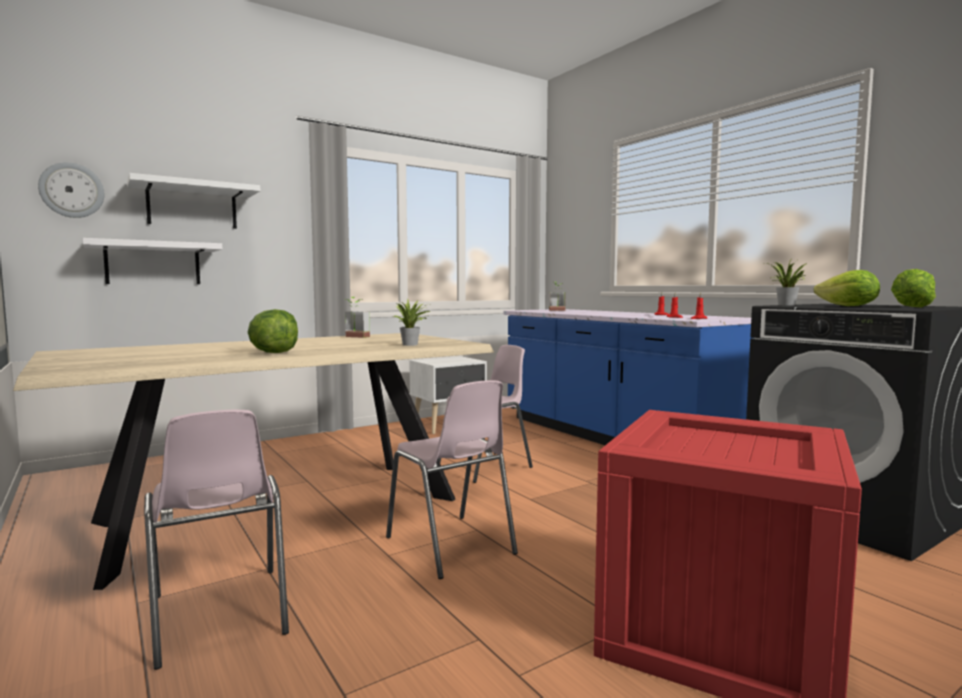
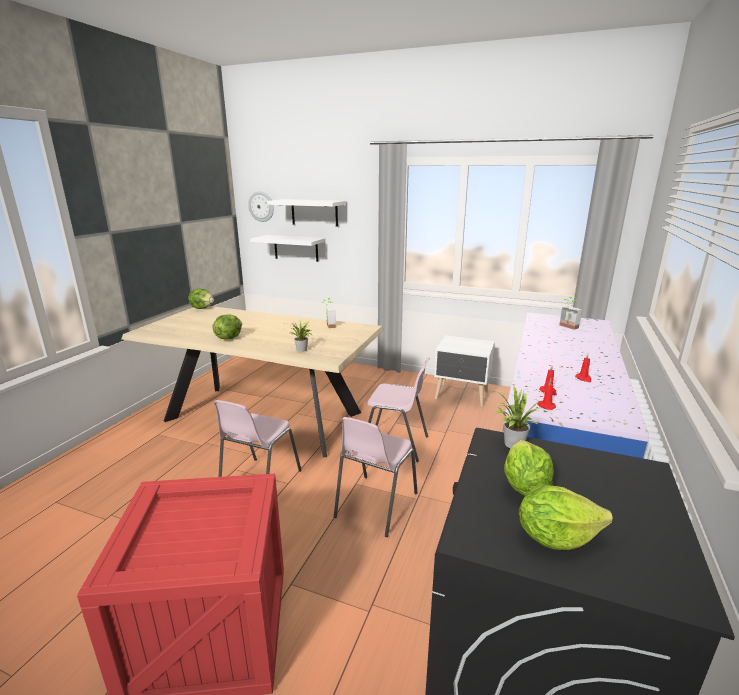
camera: 55 degrees right, 15 degrees up
(68, 351) = (202, 308): none -> lettuce
(218, 615) = (156, 456): pink chair -> pink chair (375, 505)

